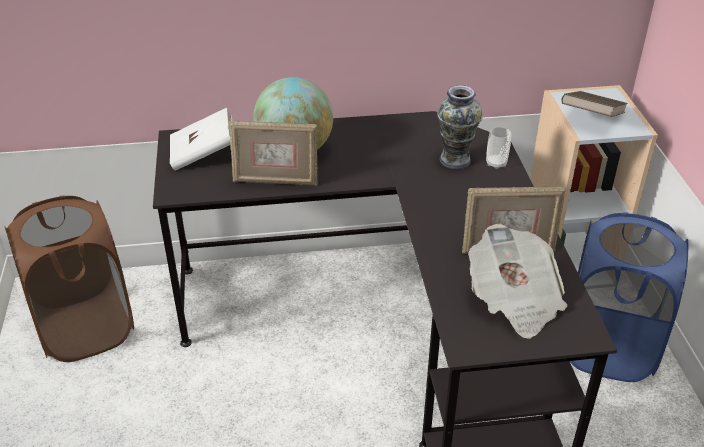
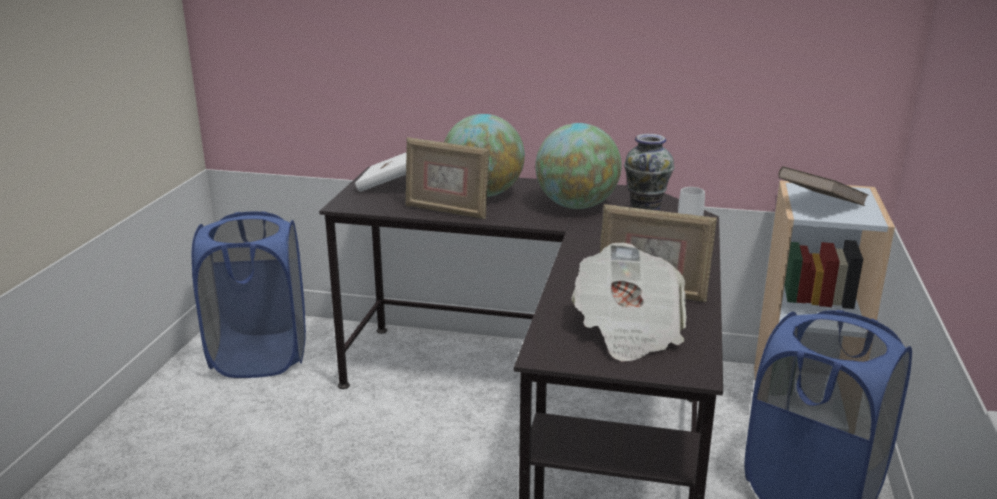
camera: 20 degrees right, 15 degrees down
(85, 329) = (259, 356): brown laundry basket -> blue laundry basket
(386, 150) = (576, 206): none -> globe

